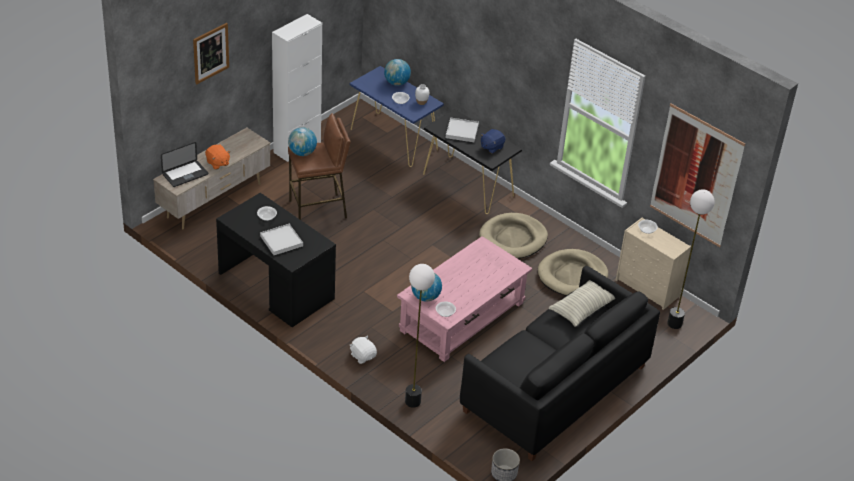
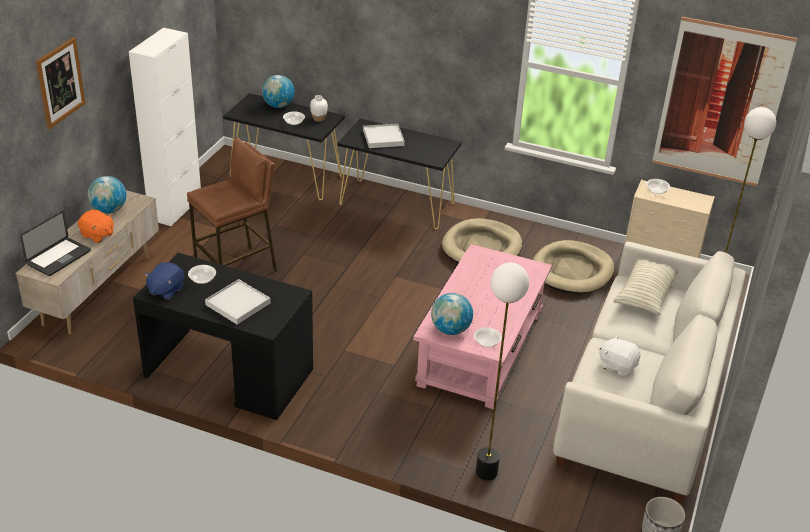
camera: 20 degrees left, 5 degrees down
(302, 153) = (210, 195): globe -> globe (109, 210)
(363, 356) = (389, 431): white plush toy -> white plush toy (617, 365)
(394, 139) = (286, 177): blue console table -> black console table
(491, 147) = (427, 146): blue plush toy -> blue plush toy (166, 290)
(555, 389) = (643, 404): black sofa -> white sofa

